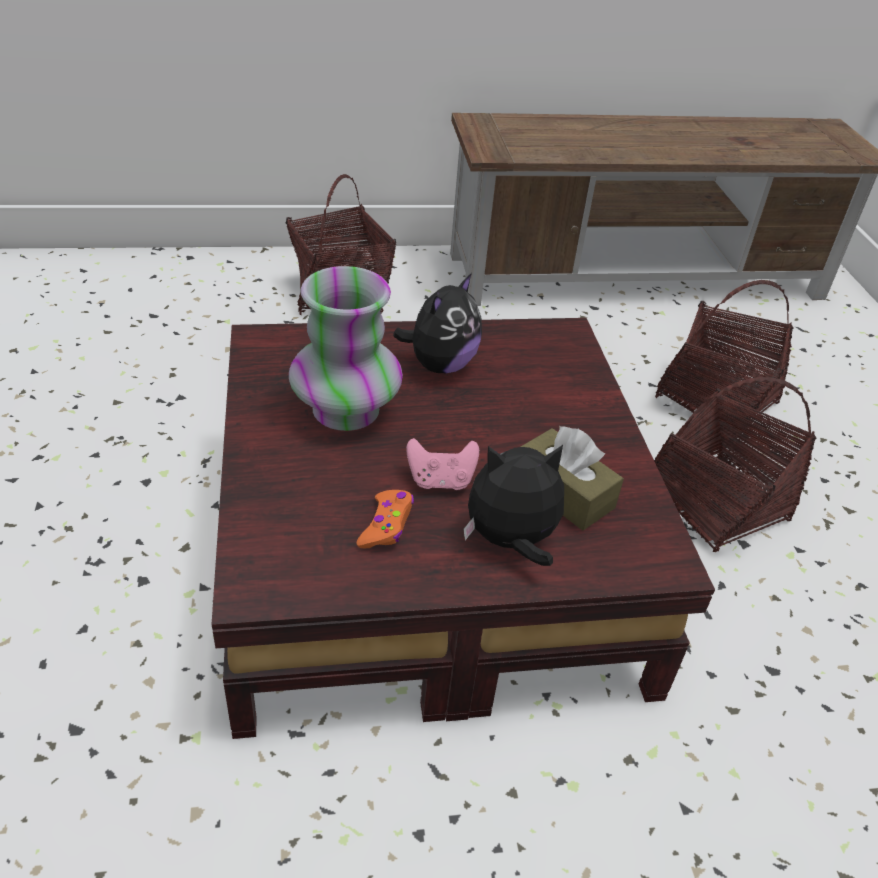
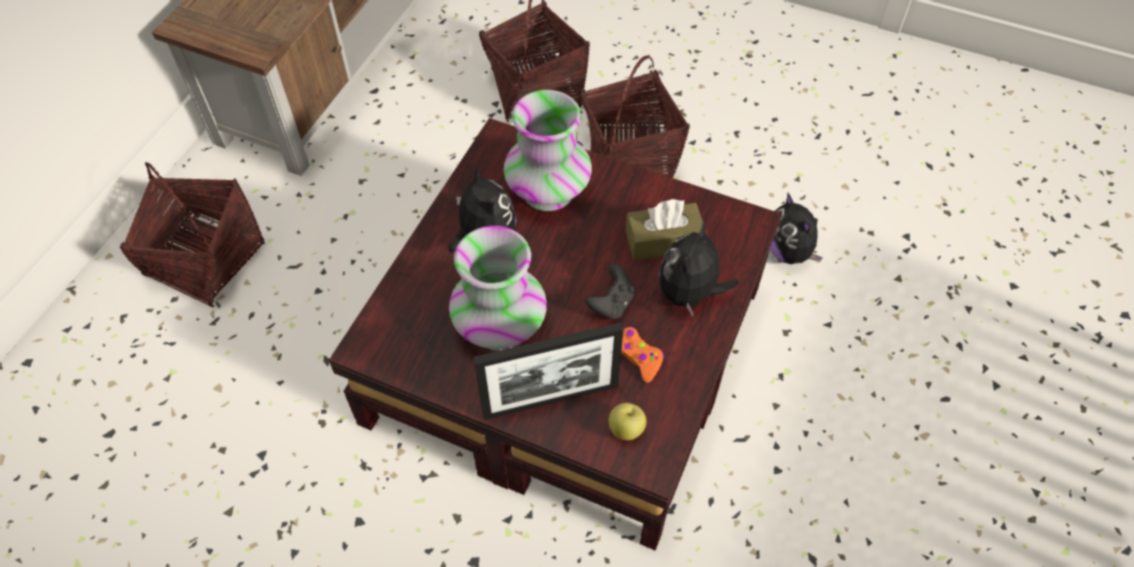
camera: 55 degrees left, 15 degrees up
(282, 477) = (550, 400): none -> picture frame
(283, 551) = (626, 429): none -> apple
(440, 481) = (611, 304): pink game controller -> black game controller
(538, 385) = (548, 192): none -> vase
(751, 713) = (789, 251): none -> plush toy

